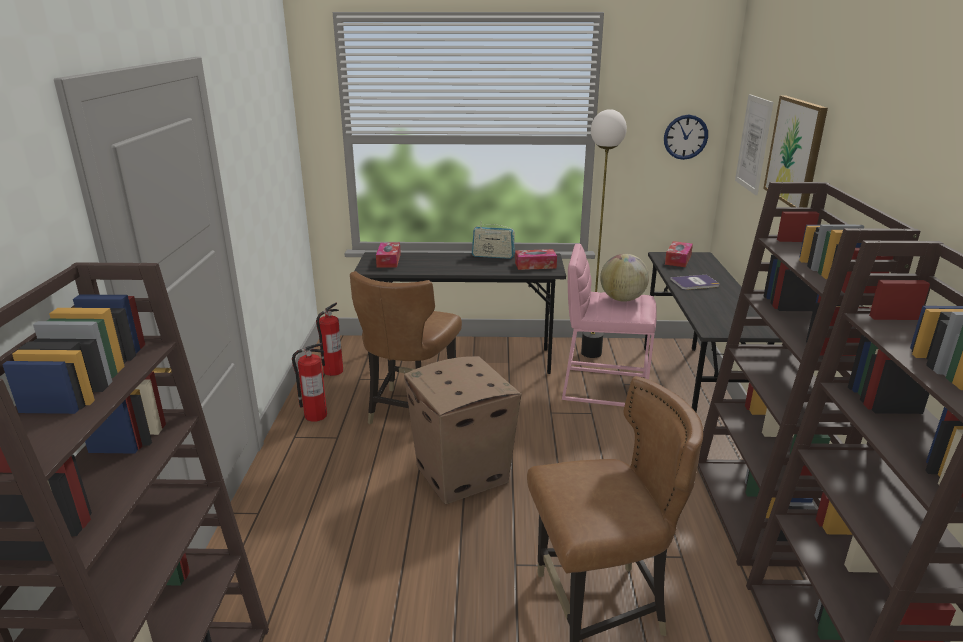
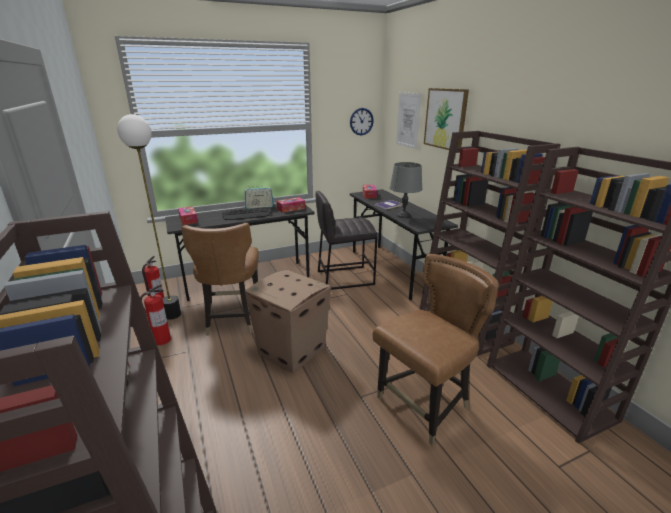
camera: 25 degrees left, 0 degrees up
(467, 265) = (246, 215): none -> keyboard
(591, 353) = (325, 260): floor lamp -> floor lamp (172, 314)
(604, 387) = (344, 277): pink stool -> grey stool
(622, 299) = (351, 221): globe -> none
(703, 305) = (403, 215): none -> grey table lamp

